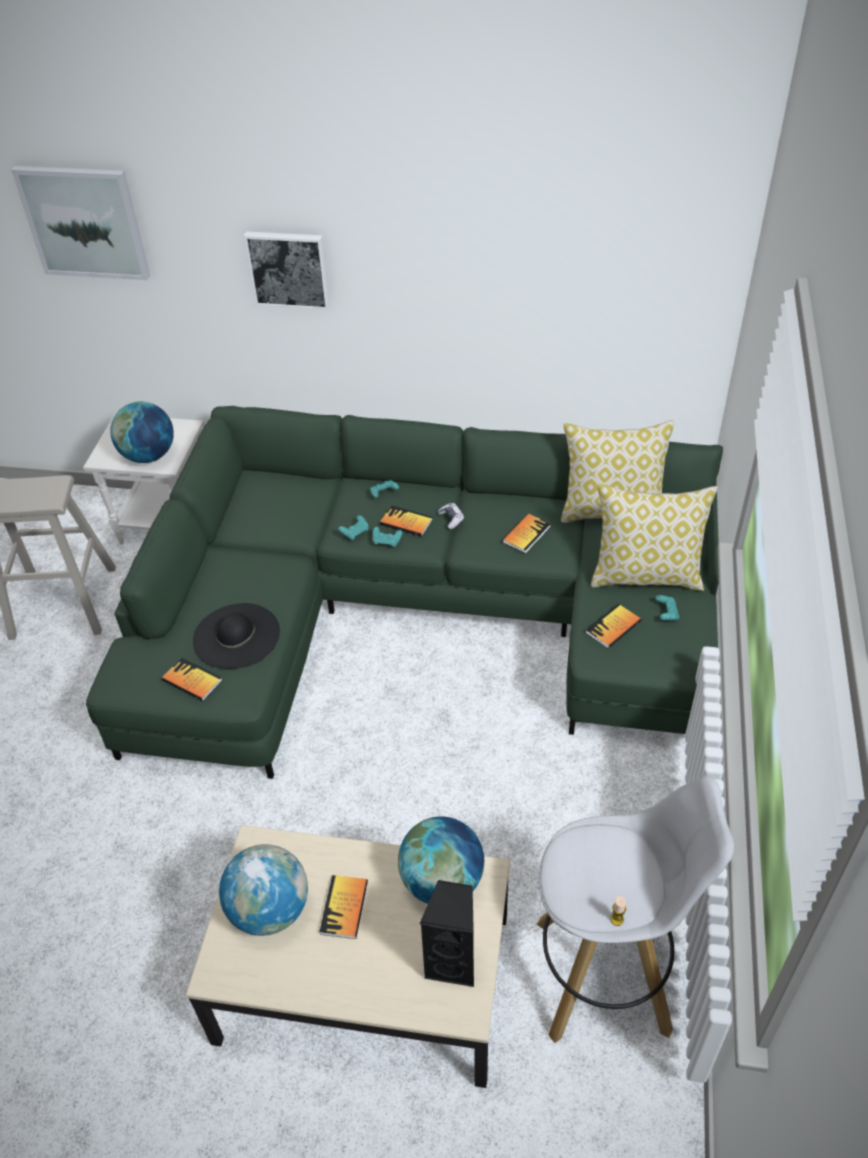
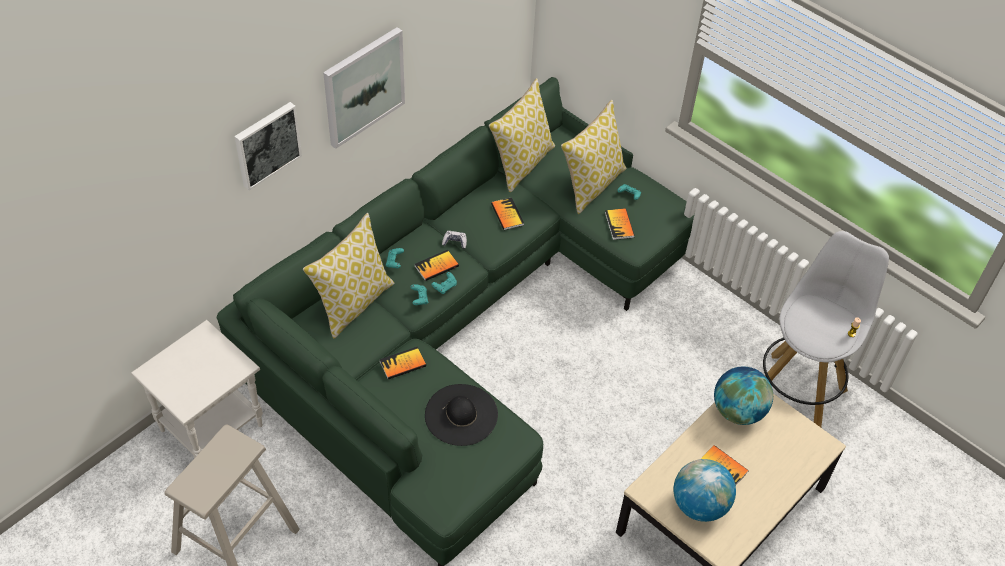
camera: 60 degrees left, 5 degrees up
(84, 222) = (100, 218): picture -> picture (363, 86)
(148, 456) = (217, 373): globe -> none
(192, 680) = (482, 459): book -> book (402, 364)
(310, 495) = (353, 303): none -> pillow
(453, 962) = (792, 434): black speaker -> none

